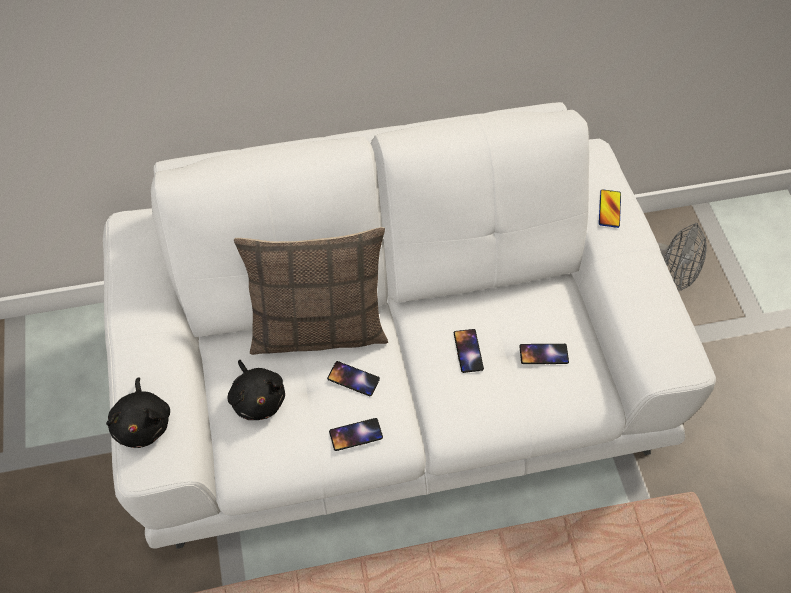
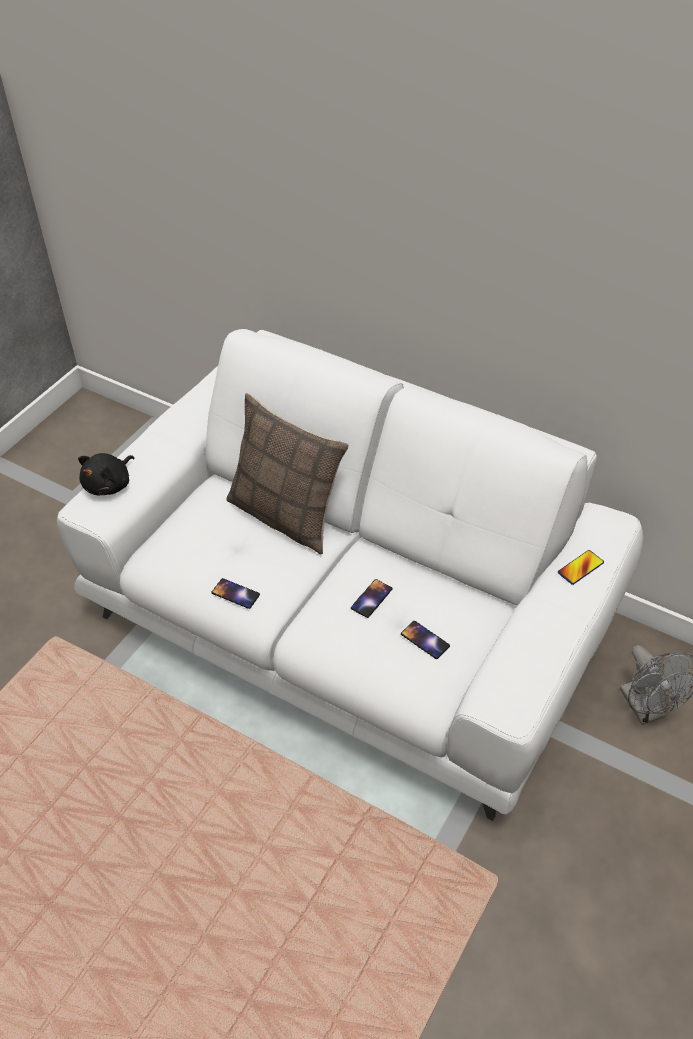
camera: 45 degrees right, 10 degrees down
(257, 398) = (202, 529): black plush toy -> none
(353, 379) = (273, 560): phone -> none

